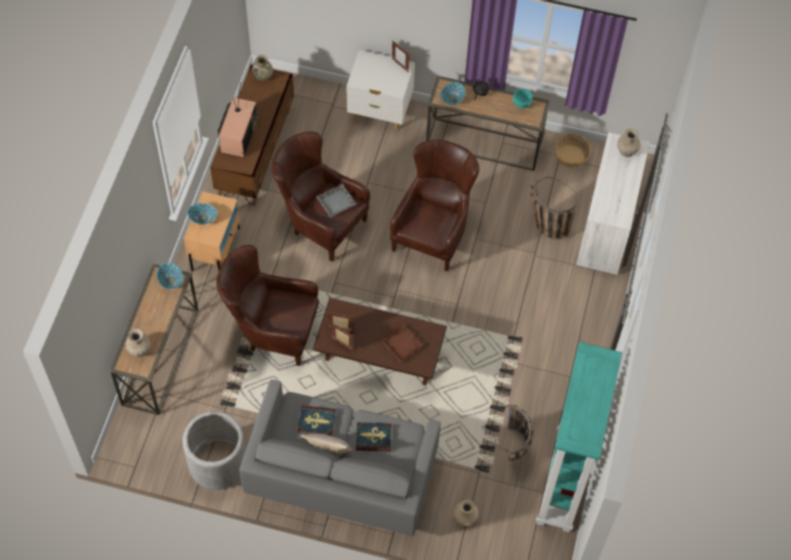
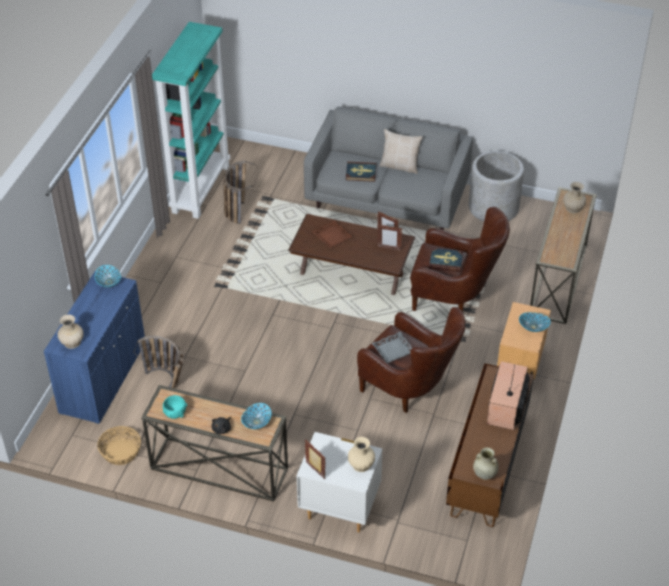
camera: 175 degrees left, 15 degrees down
(170, 281) = (555, 257): bowl -> bowl (109, 282)
(316, 421) = (409, 184): book -> book (446, 261)
(433, 233) = (289, 377): brown armchair -> none
(465, 518) = (286, 170): beige vase -> beige vase (361, 464)
(606, 227) = (103, 378): white cabinet -> blue cabinet

